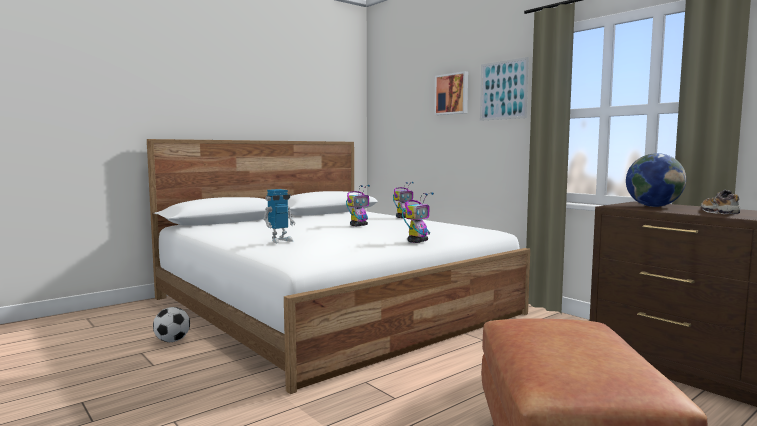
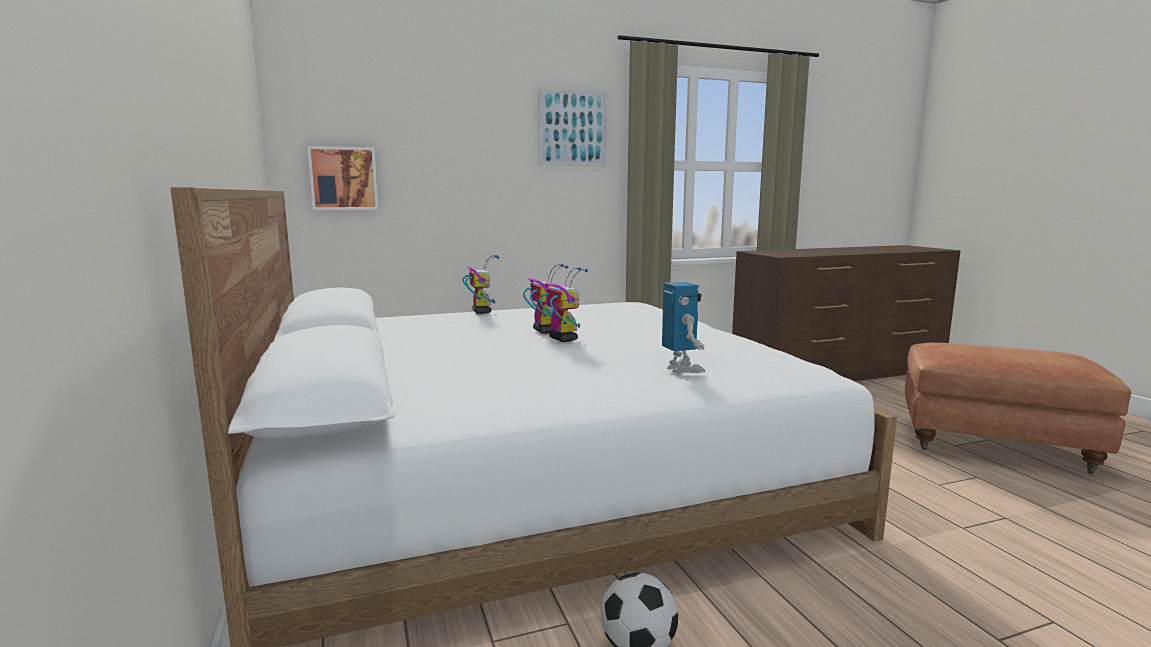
camera: 70 degrees left, 5 degrees up
(418, 241) = (703, 325): toy robot -> toy robot (563, 339)
(452, 94) = (487, 122): picture -> picture (343, 178)
(653, 206) = (786, 253): globe -> none
(719, 212) = (832, 252): shoe -> none

